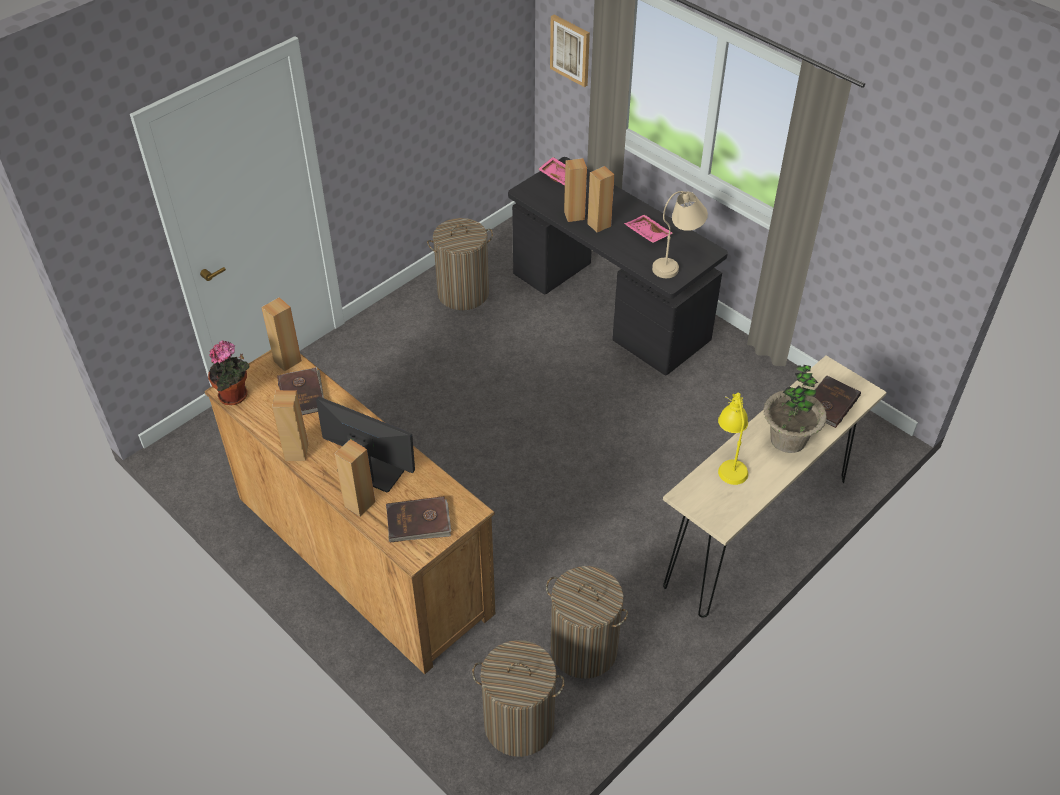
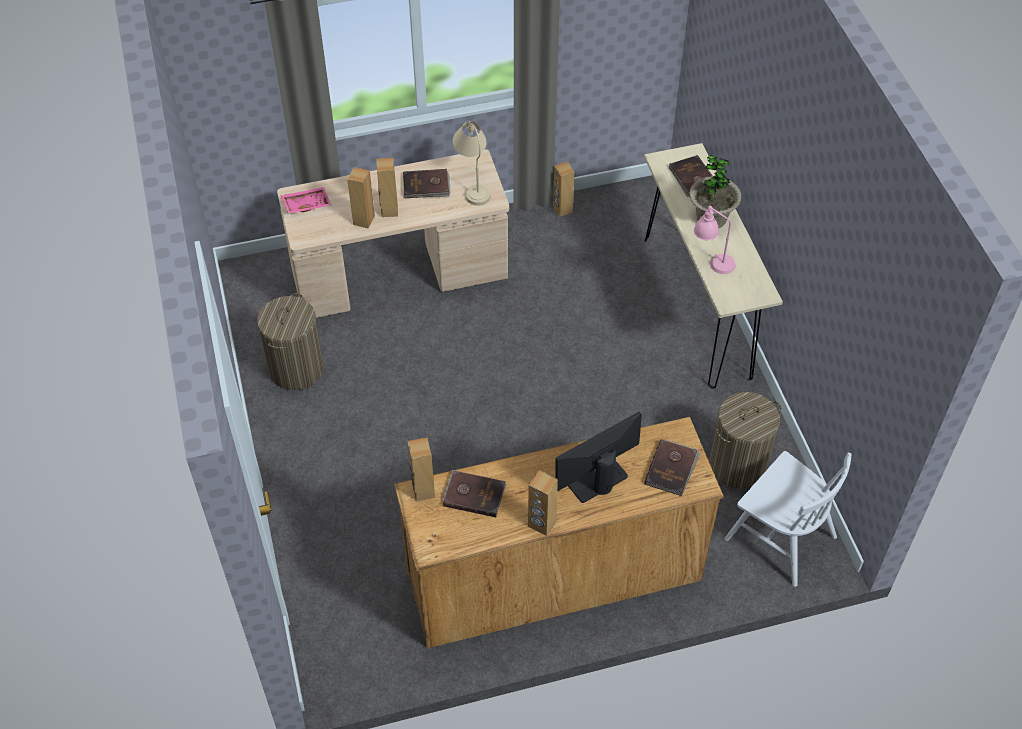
camera: 60 degrees left, 5 degrees up
(235, 396) = (441, 546): potted plant -> none
(359, 504) = (628, 501): brown speaker -> brown speaker (562, 209)
(519, 724) = (780, 537): laundry basket -> white chair
(570, 50) = (233, 96): picture -> none
(609, 308) = (400, 276): black desk -> beige desk
(647, 234) = (426, 186): pink tray -> brown book
(729, 462) = (711, 261): yellow table lamp -> pink table lamp

